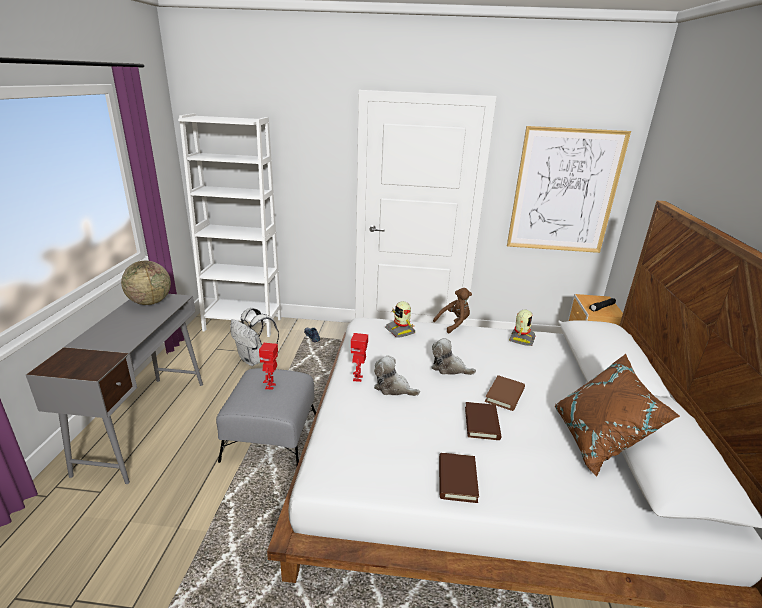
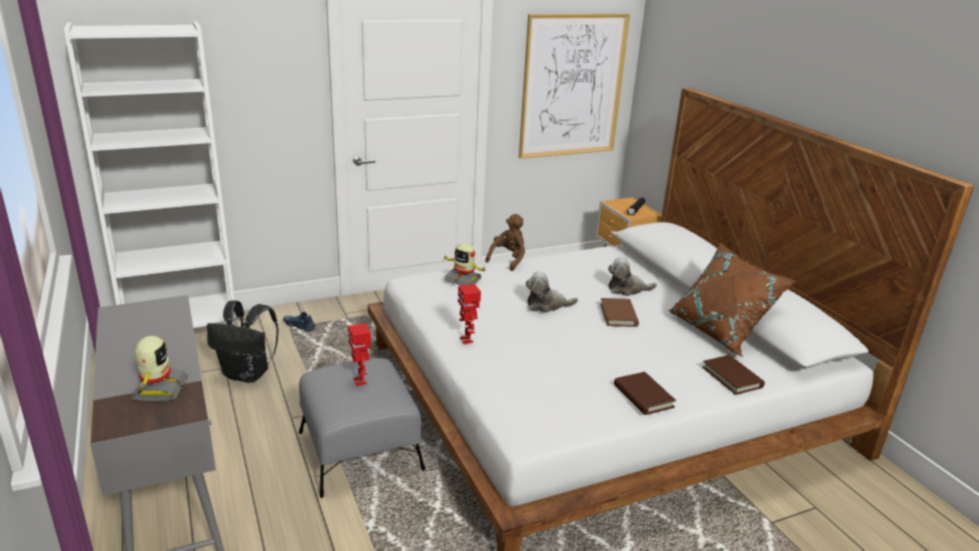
camera: 30 degrees left, 0 degrees up
(150, 302) = (138, 317): globe -> none
(254, 360) = (248, 374): white backpack -> black backpack
(393, 388) = (511, 339): plush toy -> plush toy (627, 289)
(482, 423) = (621, 345): brown book -> brown book (732, 377)
(521, 339) = (585, 259): toy robot -> toy robot (159, 389)

